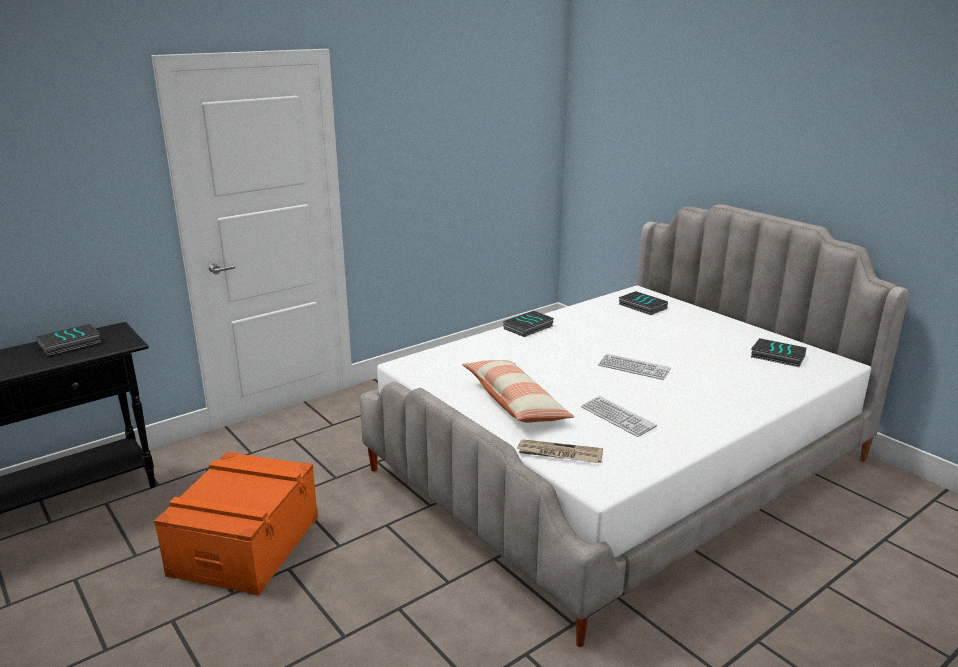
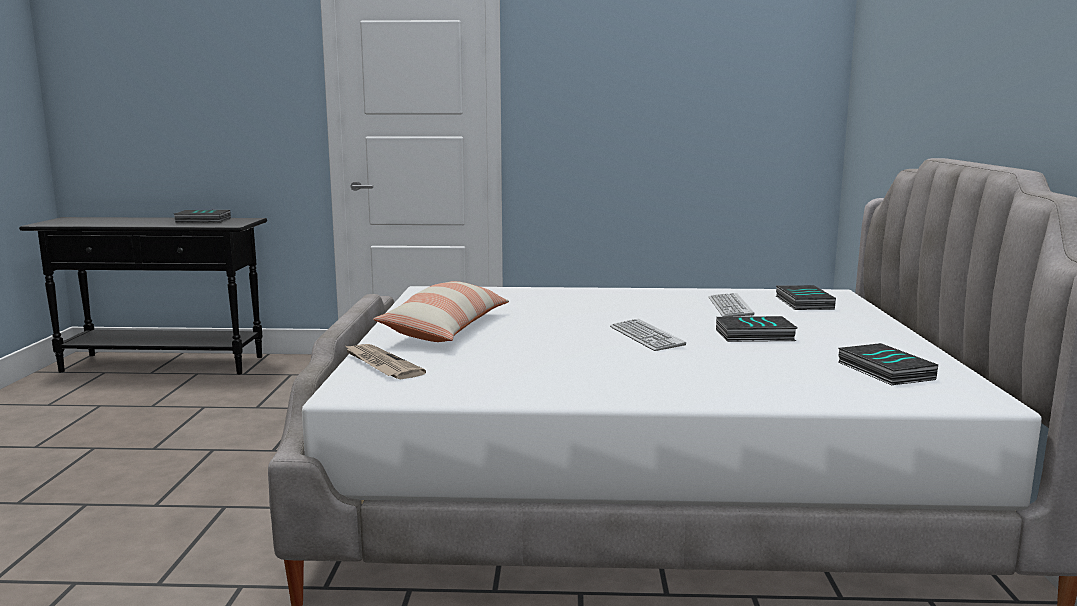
camera: 40 degrees right, 10 degrees down
(245, 545) = (219, 425): orange storage box -> none
(528, 327) = (615, 292): book -> book (754, 335)
(617, 417) = (515, 360): keyboard -> keyboard (730, 307)

